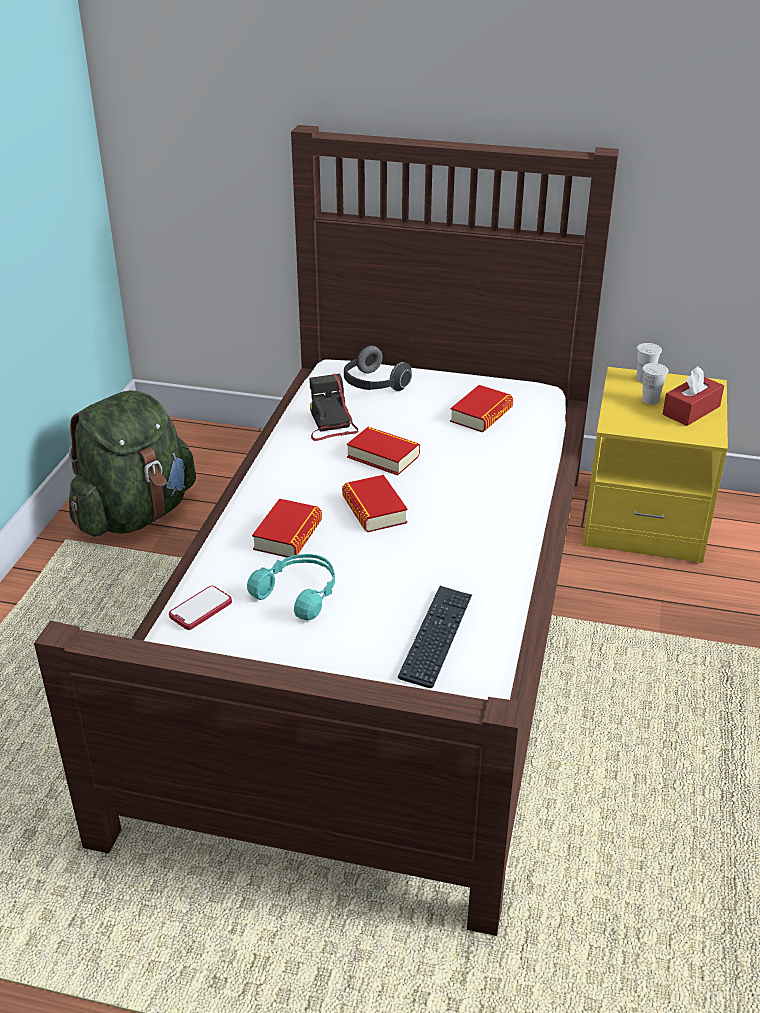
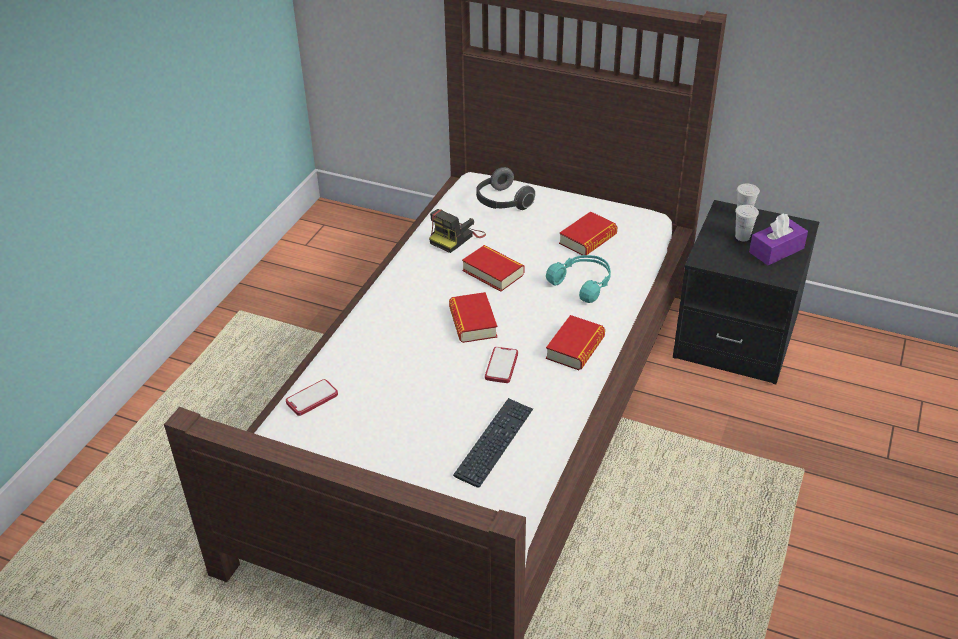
camera: 10 degrees right, 5 degrees up
(136, 514) = (300, 292): green backpack -> none
(288, 535) = (396, 339): book -> book (575, 348)
(299, 593) = (393, 392): turquoise headphones -> turquoise headphones (583, 283)
(330, 424) = (456, 237): camera -> camera turned 135 degrees counterclockwise
(420, 553) = (501, 366): none -> phone
(645, 518) = (736, 336): yellow nightstand -> black nightstand
(691, 410) = (776, 250): red tissue box -> purple tissue box

